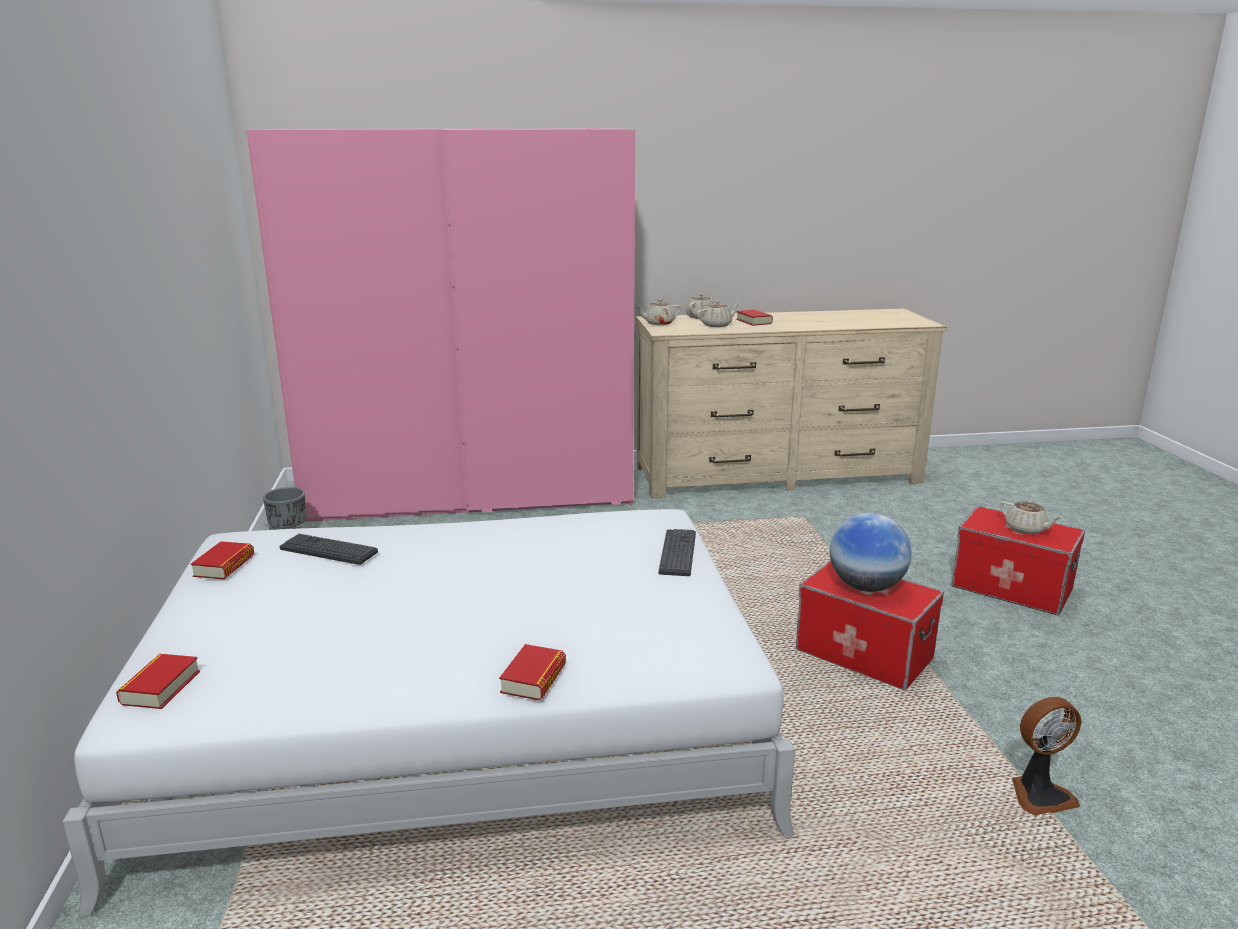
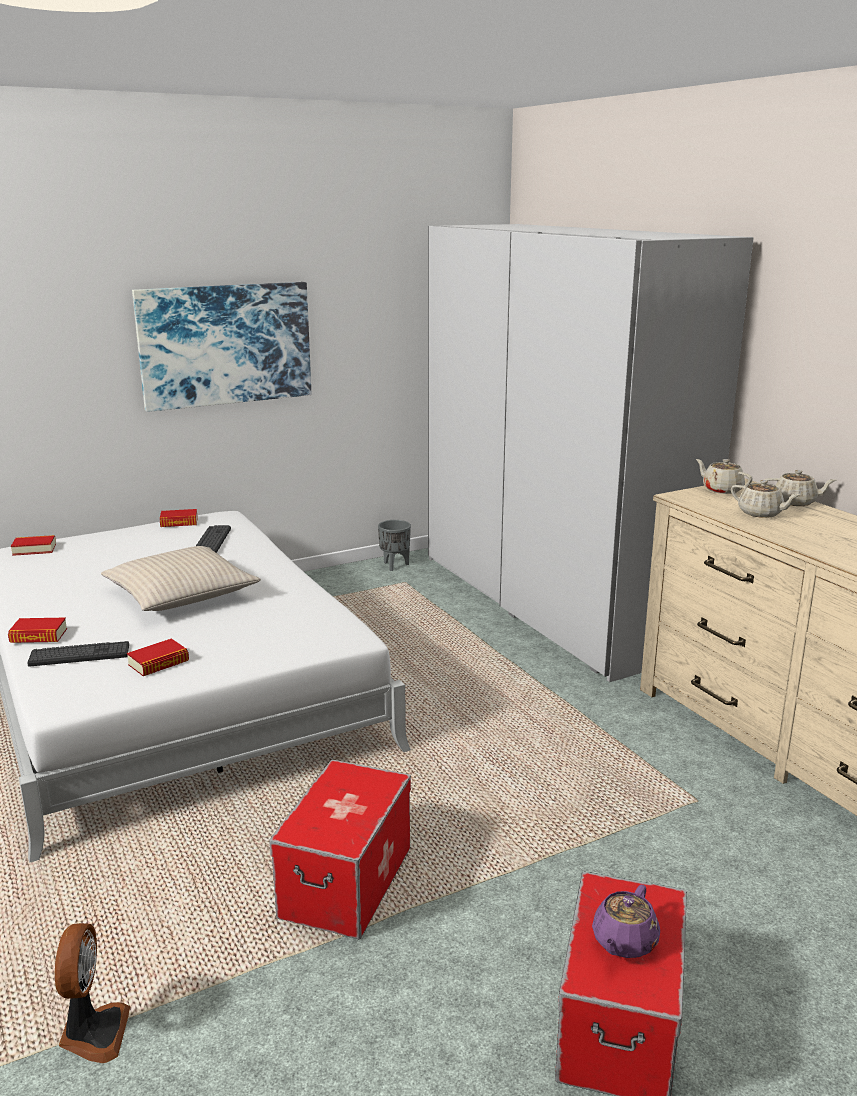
camera: 70 degrees right, 0 degrees up
(143, 306) = (225, 344): none -> picture
(471, 493) = (551, 602): pink wardrobe -> white wardrobe
(483, 582) = (181, 594): none -> beige pillow
(677, 553) = (268, 655): keyboard -> keyboard (79, 655)
(754, 321) = (819, 528): book -> book (158, 663)
(866, 587) = (342, 801): globe -> none
(1026, 529) = (624, 942): beige teapot -> purple teapot
(1039, 794) = (93, 1033): fan -> fan turned 150 degrees counterclockwise

